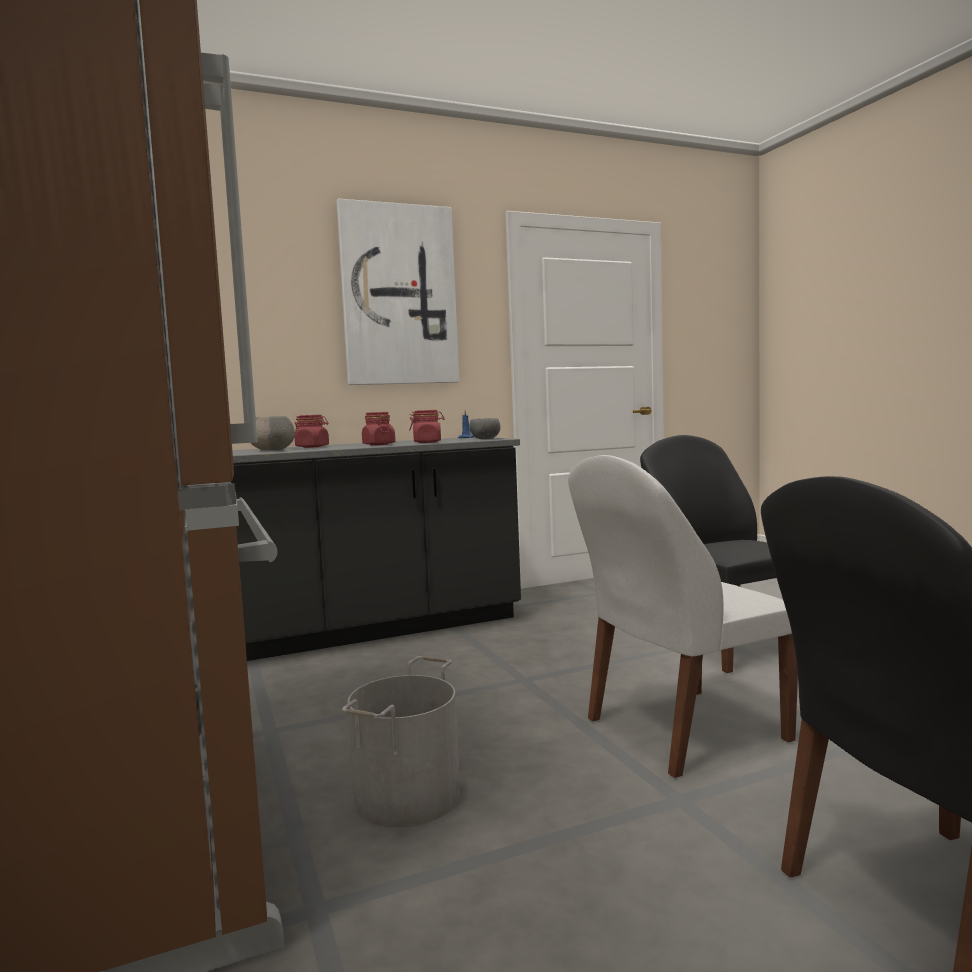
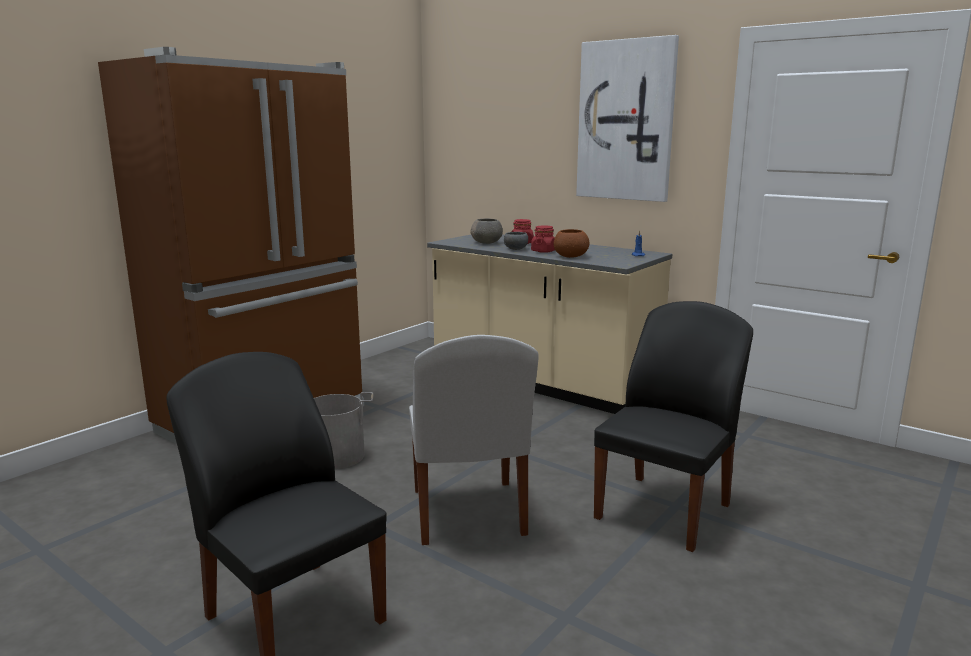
camera: 60 degrees right, 10 degrees up
(367, 630) = (541, 383): black counter -> beige counter
(427, 442) = (570, 256): red jar -> brown bowl
(484, 439) = (615, 262): grey bowl -> grey bowl (515, 249)
(681, 731) = (468, 514): white chair -> white chair turned 135 degrees counterclockwise

